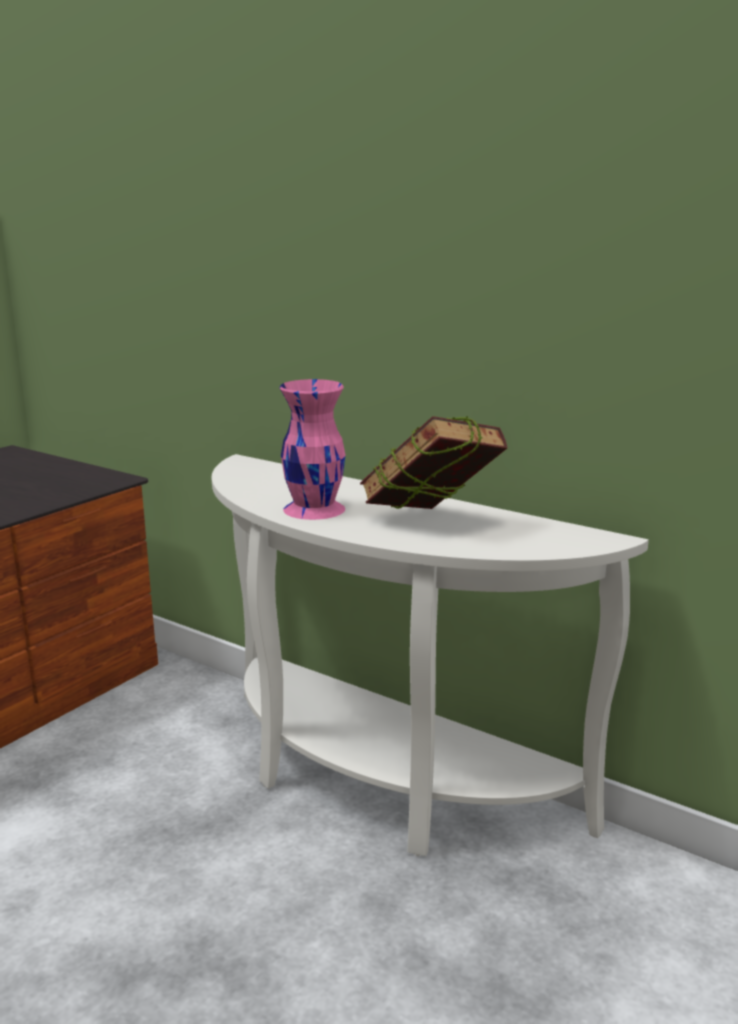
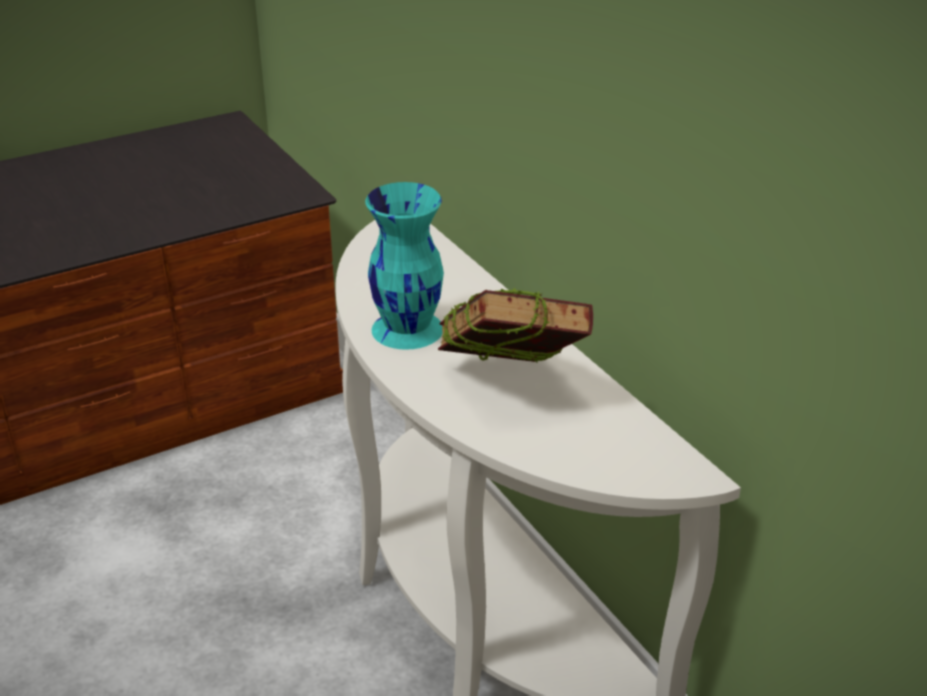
camera: 25 degrees right, 15 degrees up
(314, 508) = (408, 328): pink vase -> turquoise vase

